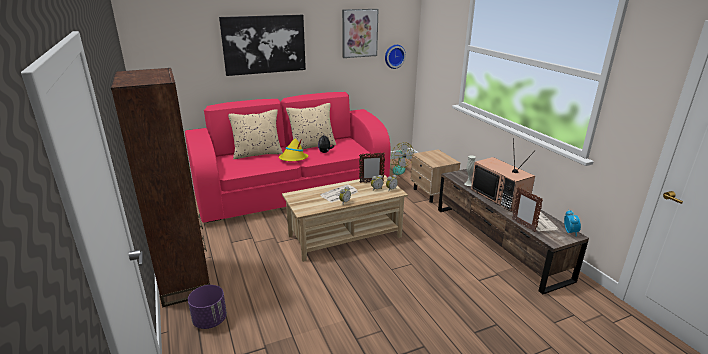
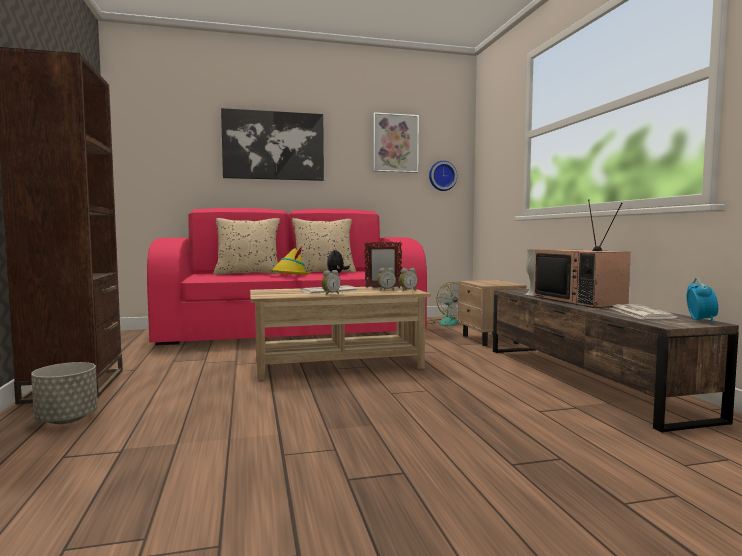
camera: 10 degrees right, 20 degrees down
(210, 320) = (67, 419): purple planter -> grey planter
(523, 225) = (613, 315): picture frame -> none

